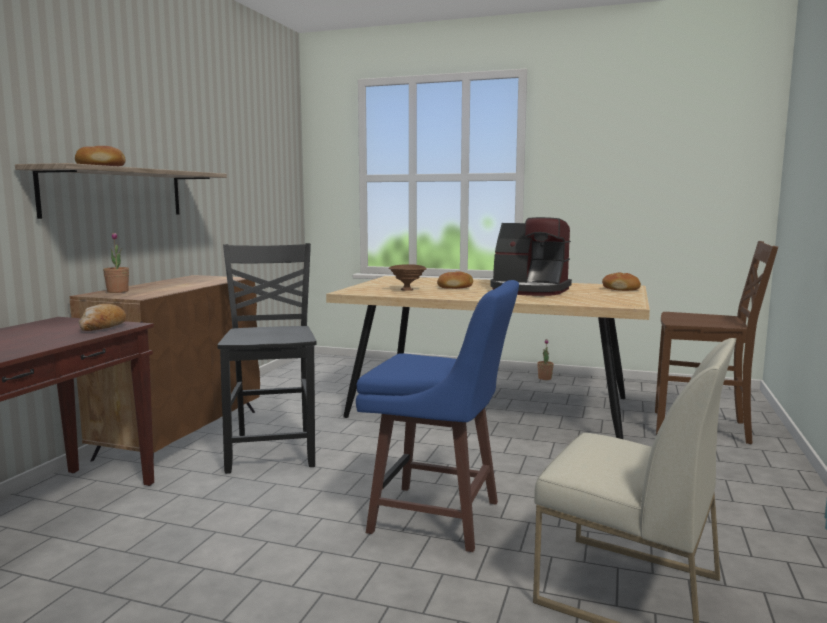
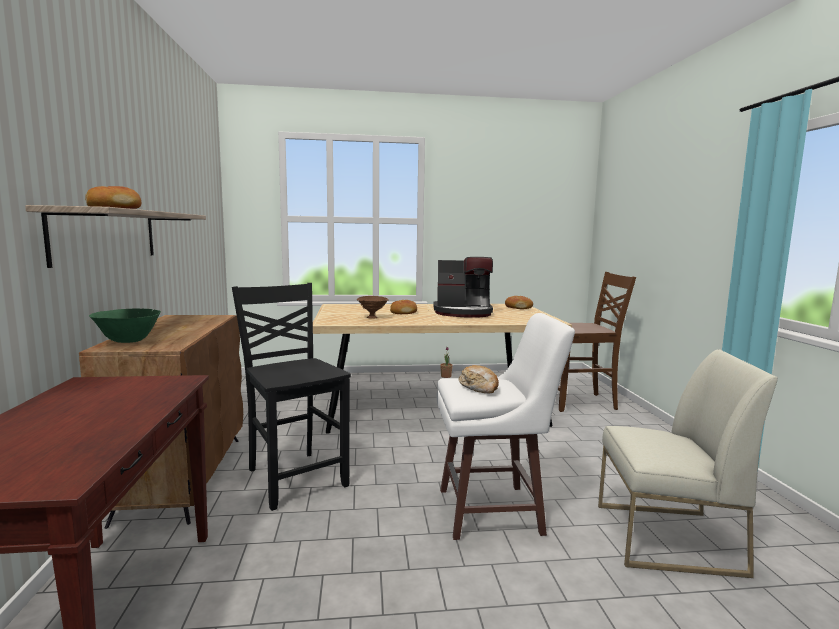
camera: 25 degrees left, 0 degrees up
(102, 327) = (161, 386): bread -> bread (479, 387)
(117, 291) = (128, 342): potted plant -> green bowl
(439, 518) = (493, 512): blue stool -> white stool

